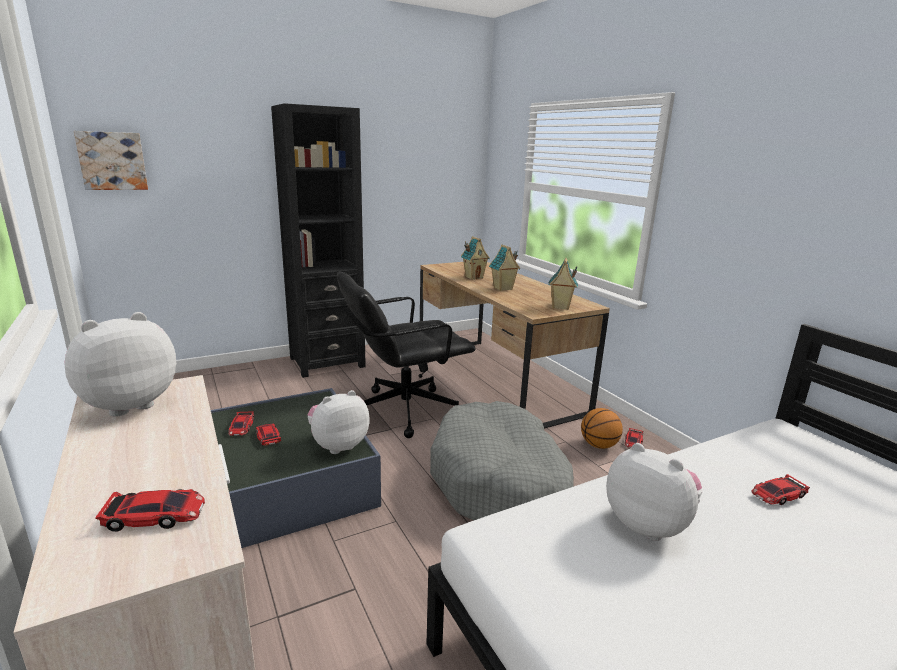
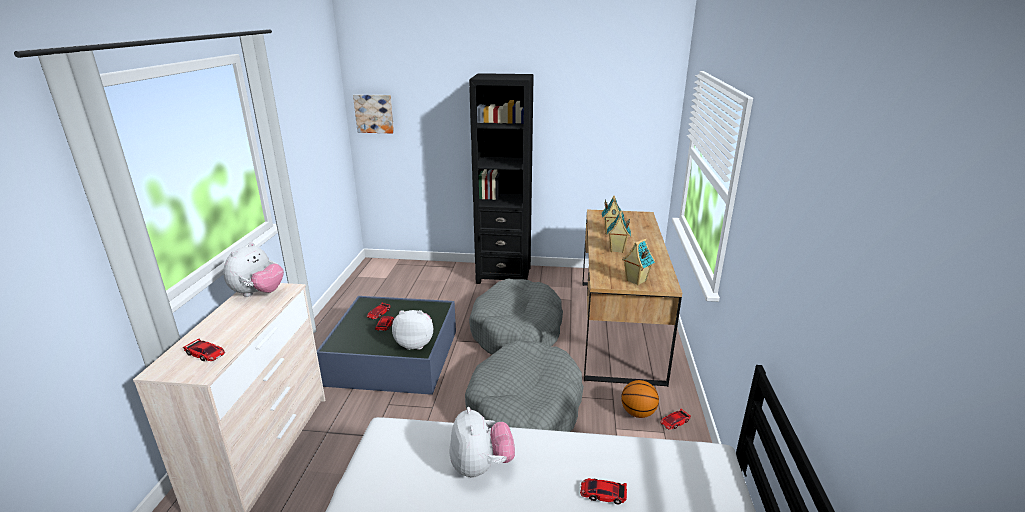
camera: 35 degrees right, 5 degrees up
(128, 404) = (258, 293): plush toy -> plush toy turned 120 degrees clockwise
(403, 410) = (517, 331): black office chair -> grey dog bed

